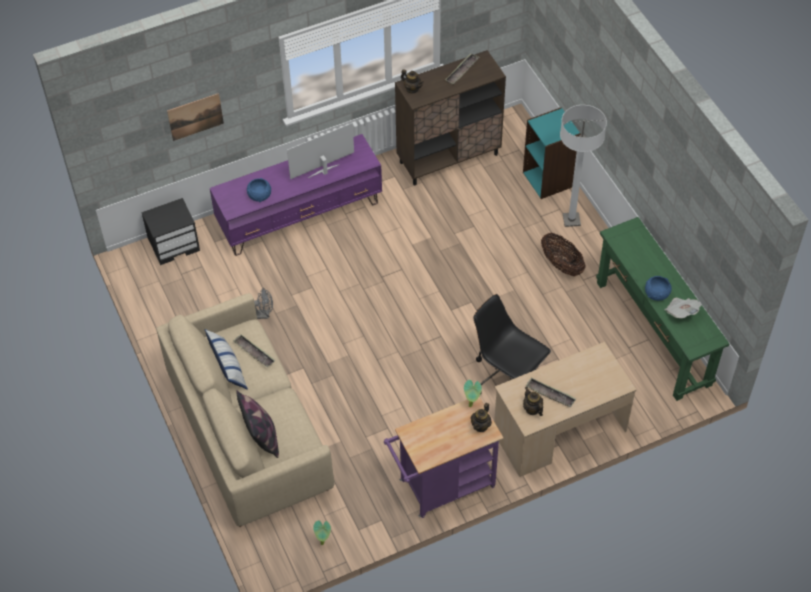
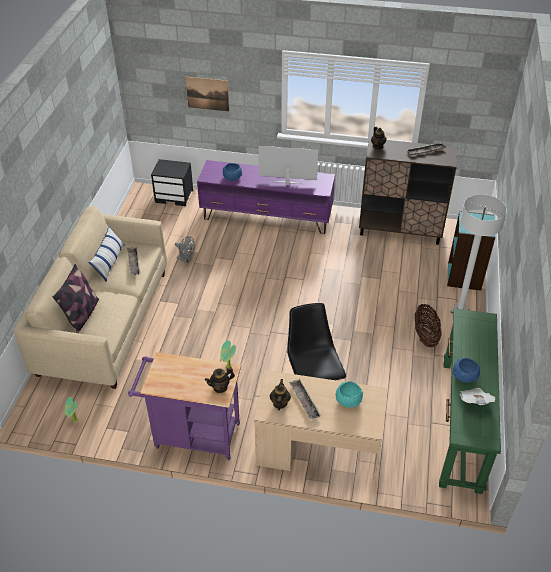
camera: 35 degrees right, 10 degrees down
(584, 372) = (348, 400): none -> turquoise bowl

